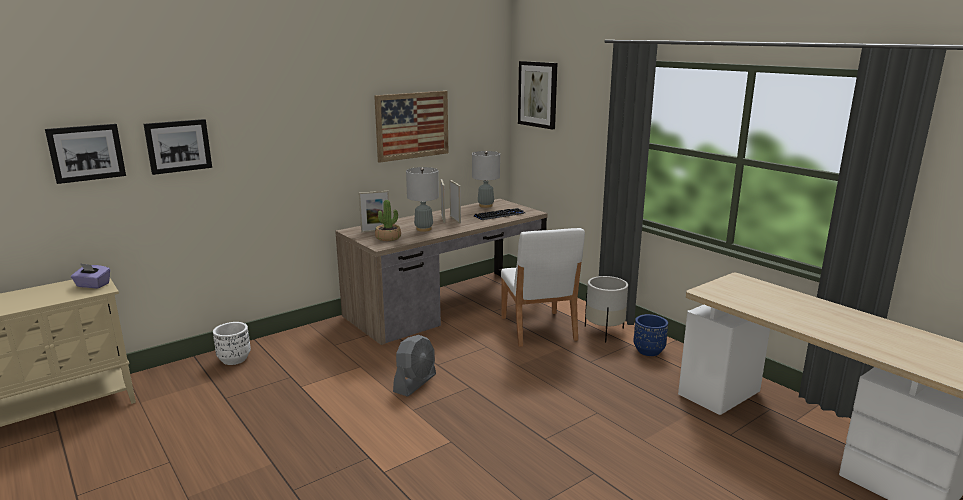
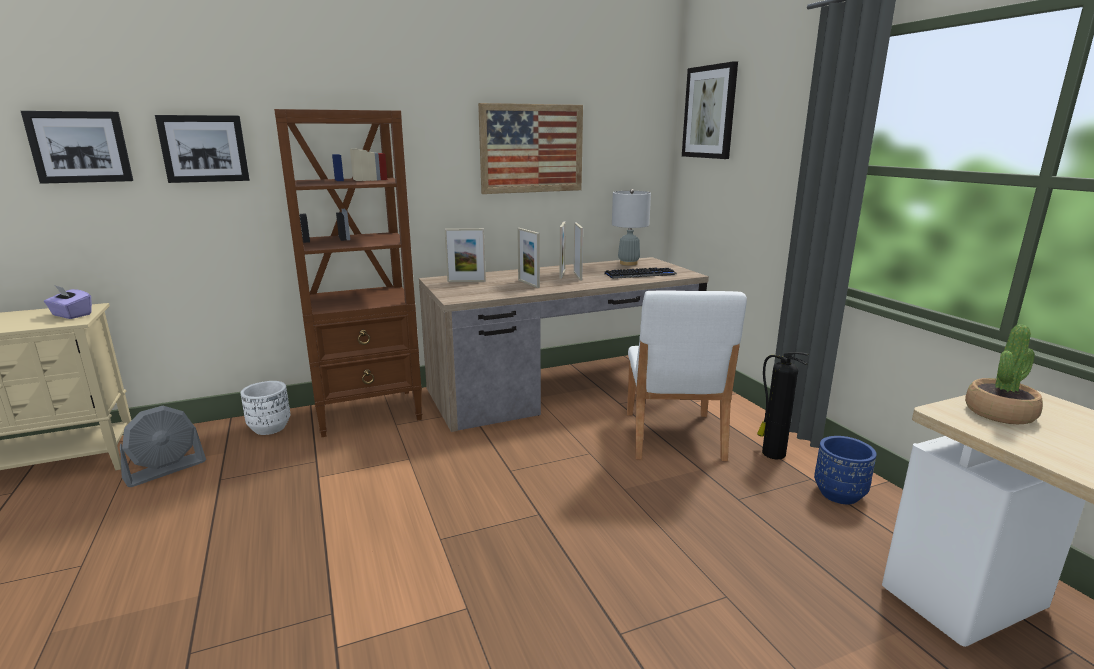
camera: 15 degrees right, 0 degrees up
(307, 339) = (369, 412): none -> brown bookcase
(388, 238) = (474, 290): potted plant -> potted plant (999, 413)
(415, 383) = (466, 495): grey fan -> grey fan (166, 470)
(424, 229) = (528, 283): grey table lamp -> picture frame
(604, 332) = (772, 453): white planter -> fire extinguisher

